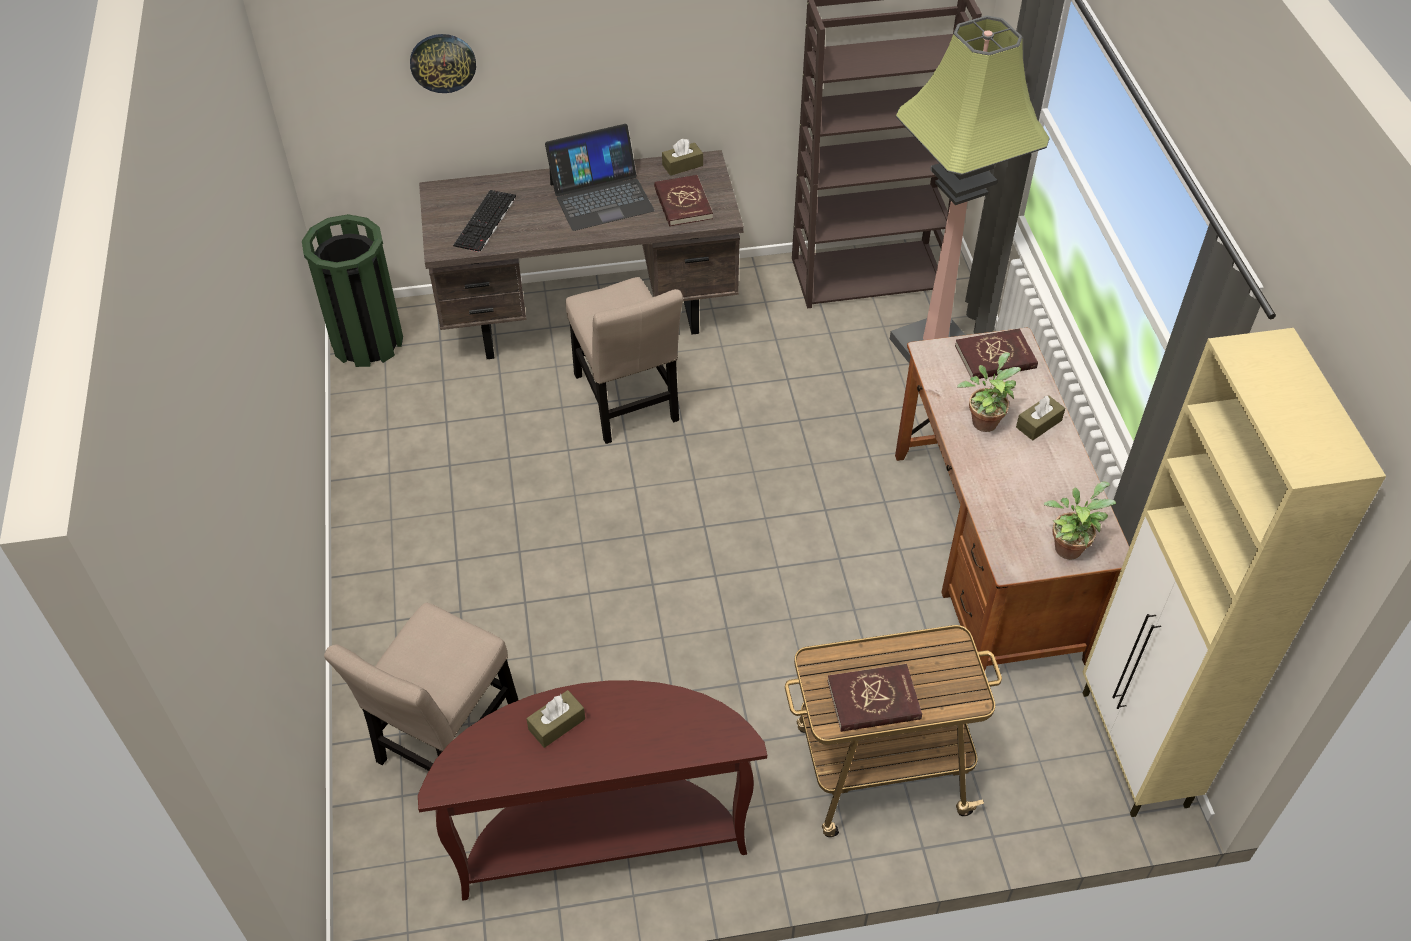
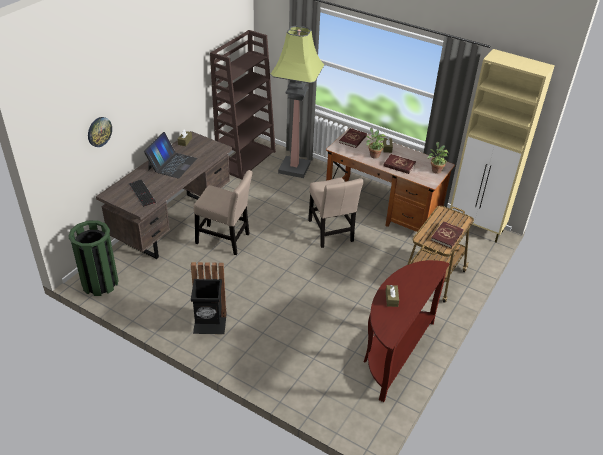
camera: 50 degrees left, 10 degrees down
(410, 532) = (210, 325): none -> black trash can
(445, 742) = (314, 369): beige chair -> beige chair (331, 232)
(682, 203) = (203, 151): red book -> red book (399, 165)

